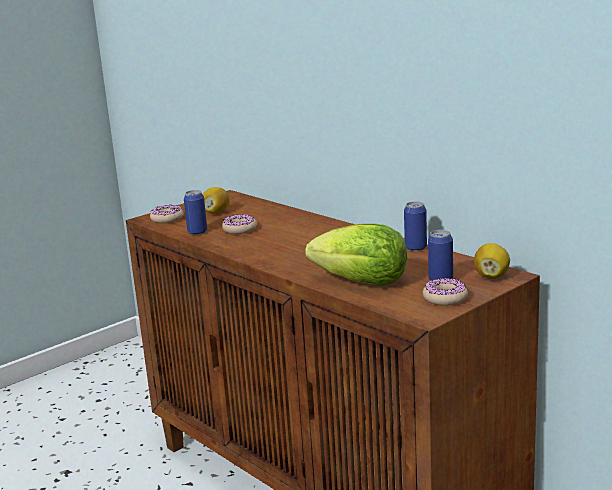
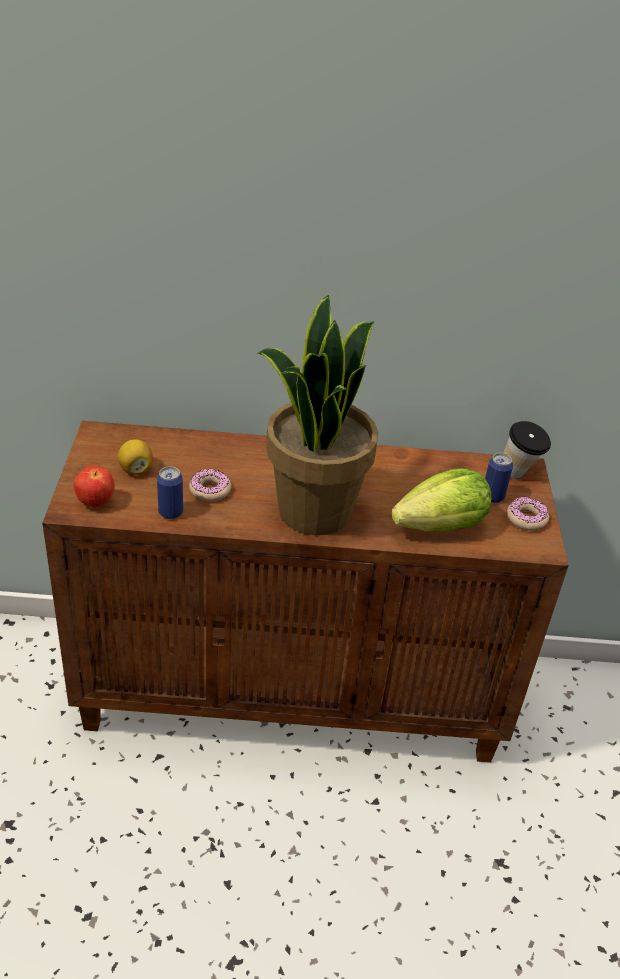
camera: 50 degrees left, 20 degrees up
(167, 219) = (96, 502): donut -> apple
(286, 252) = (313, 510): none -> potted plant
(415, 248) = (412, 457): can -> none
(491, 276) = (518, 475): lemon -> cup

